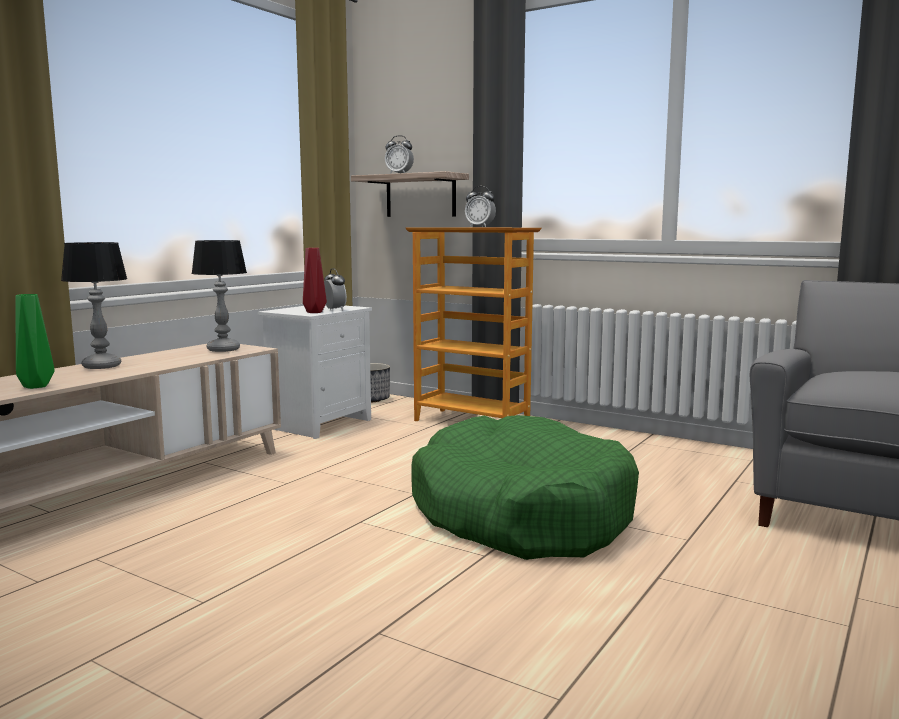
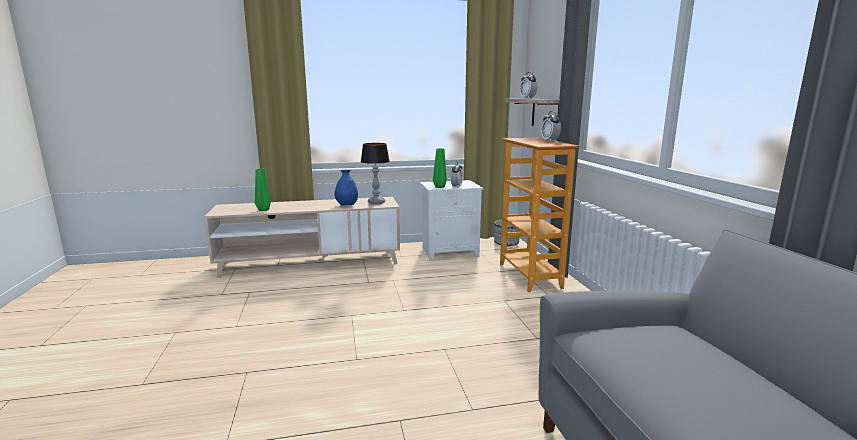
camera: 45 degrees right, 5 degrees up
(102, 366) = (310, 203): table lamp -> none
(186, 359) = (347, 205): none -> blue vase
(315, 312) = (440, 187): red vase -> green vase
(520, 514) = (423, 345): green dog bed -> none

